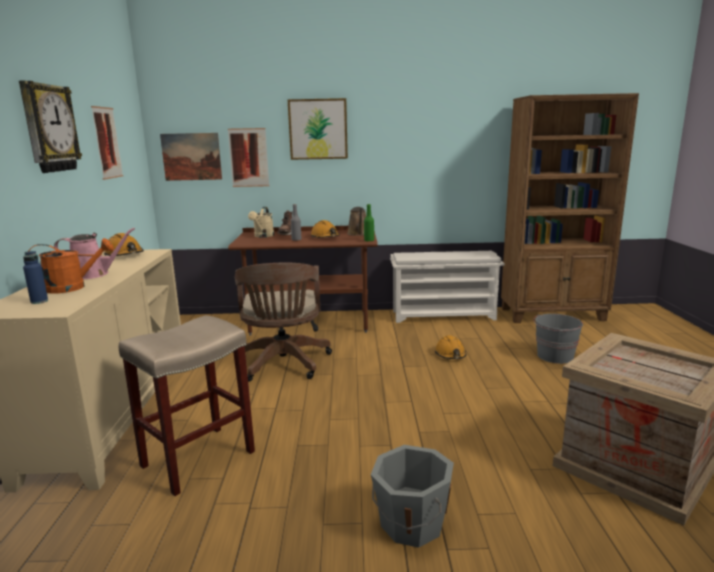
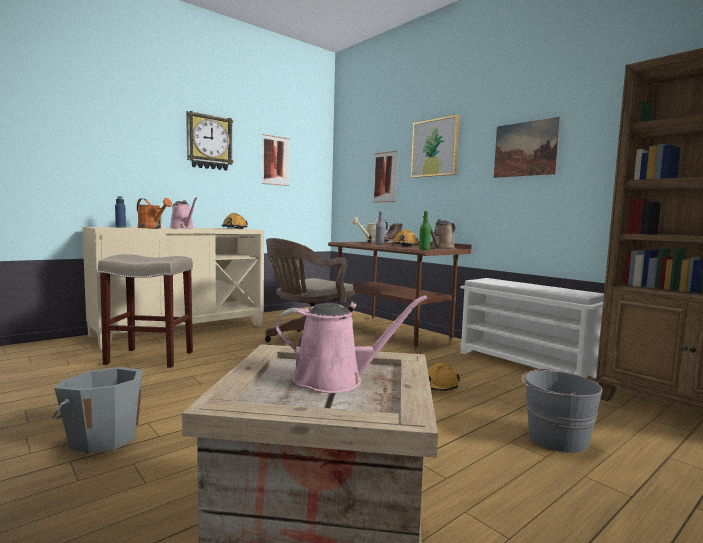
camera: 50 degrees right, 10 degrees down
(191, 156) = (353, 178): picture -> picture (525, 149)
(644, 365) = (335, 380): none -> pink watering can

